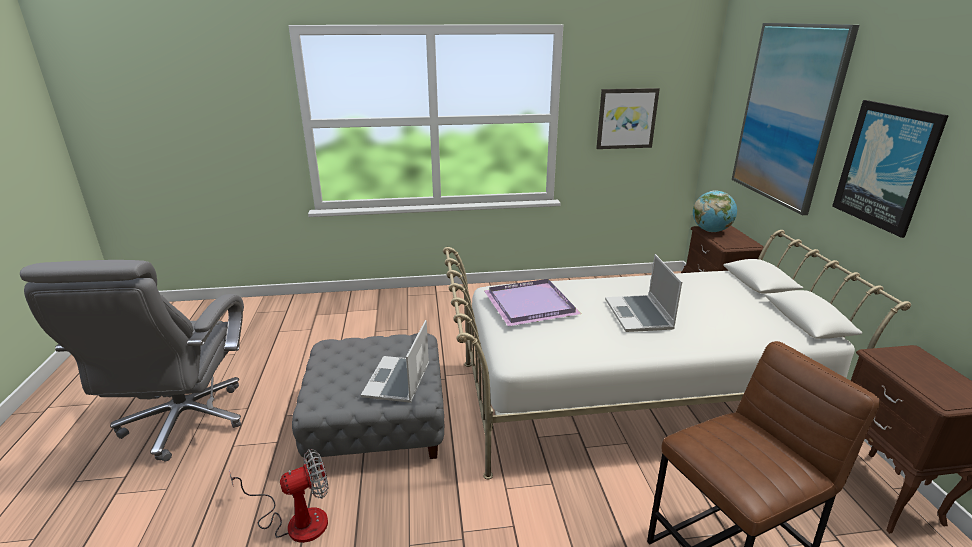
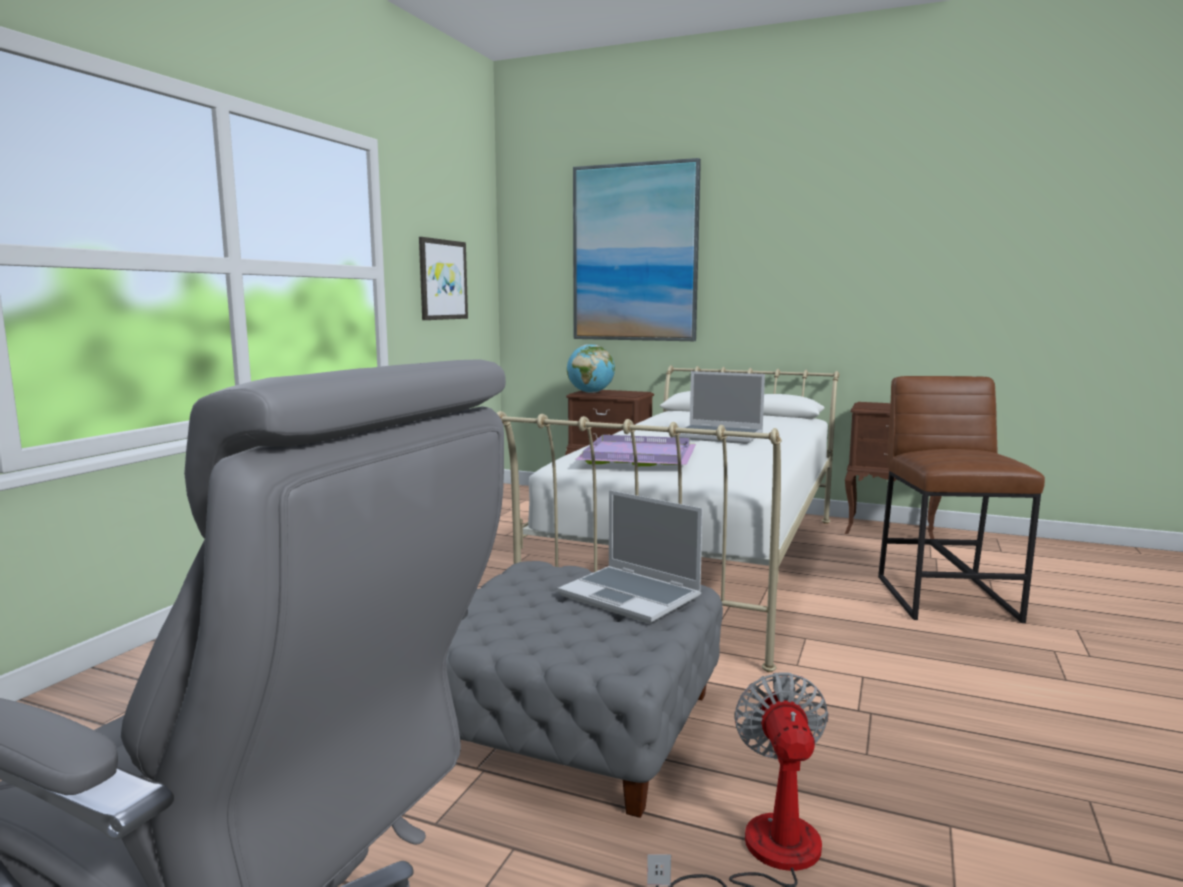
camera: 60 degrees left, 15 degrees down
(886, 166) = (771, 271): picture -> none

